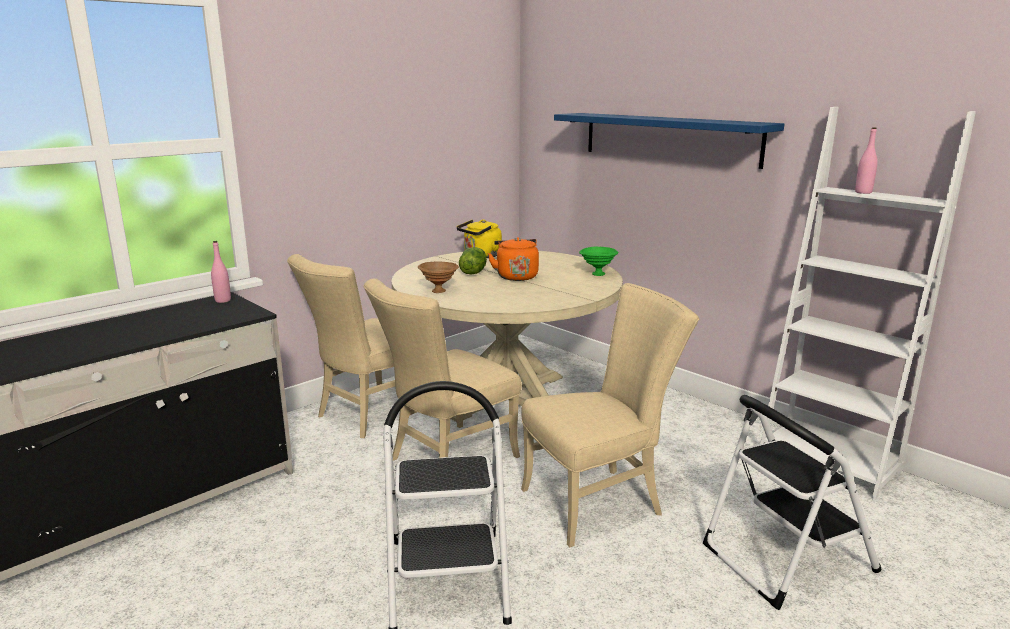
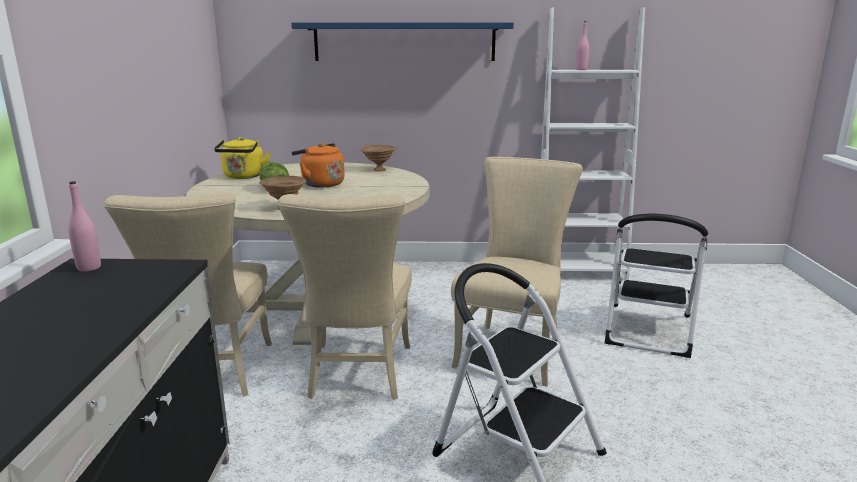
camera: 45 degrees left, 0 degrees up
(597, 274) = (378, 170): green bowl -> brown bowl

